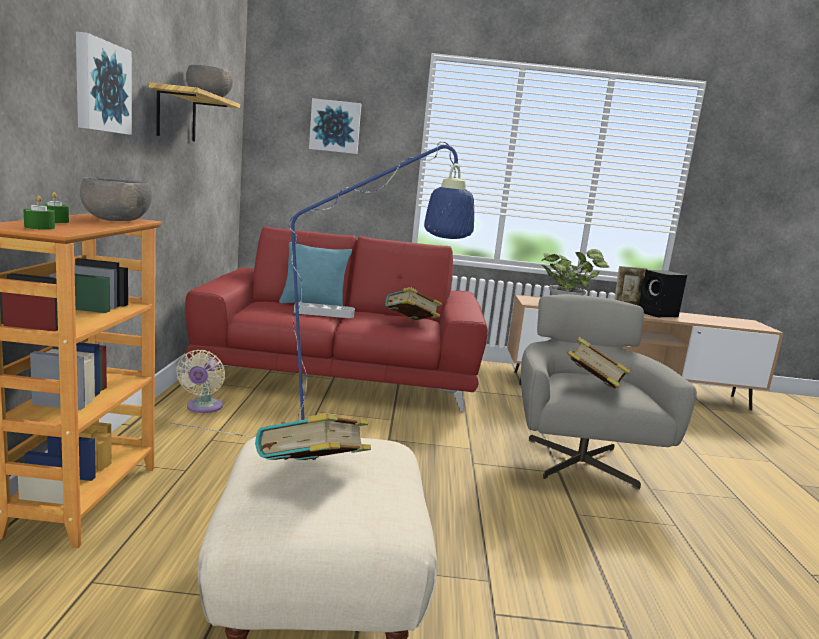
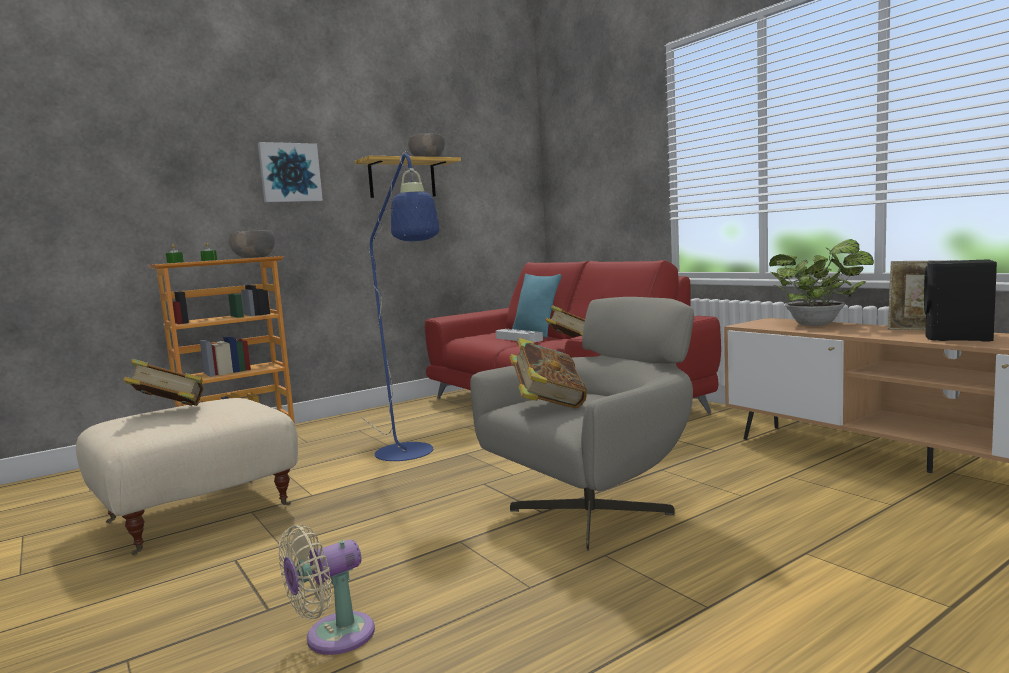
camera: 55 degrees right, 5 degrees down
(203, 408) = (401, 413): beige fan -> beige fan (333, 637)
(335, 126) = (599, 153): picture -> none

